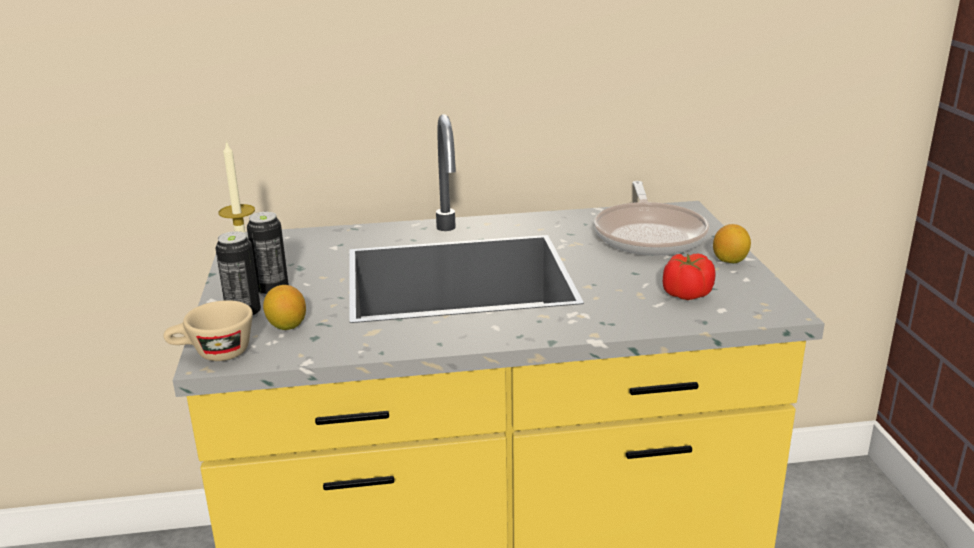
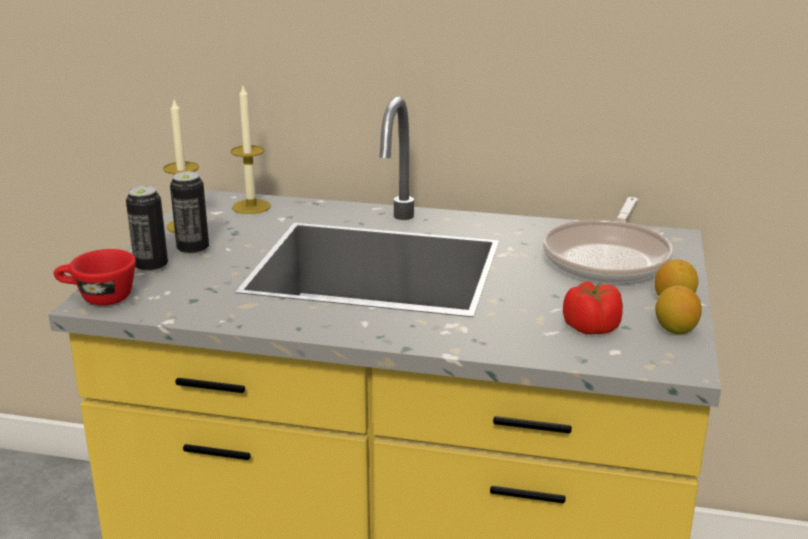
camera: 20 degrees right, 0 degrees up
(213, 354) = (98, 298): beige cup -> red cup
(287, 326) = (178, 285): lemon -> lemon (675, 330)
(295, 241) = (251, 207): none -> candle

